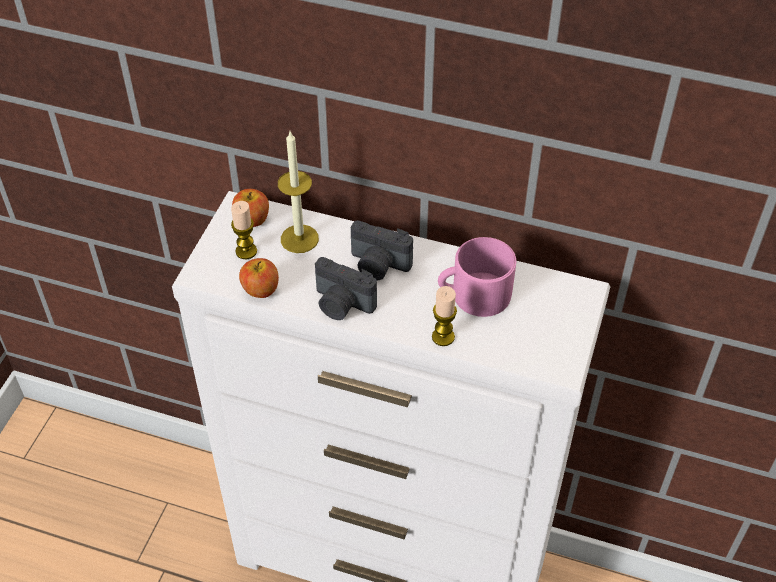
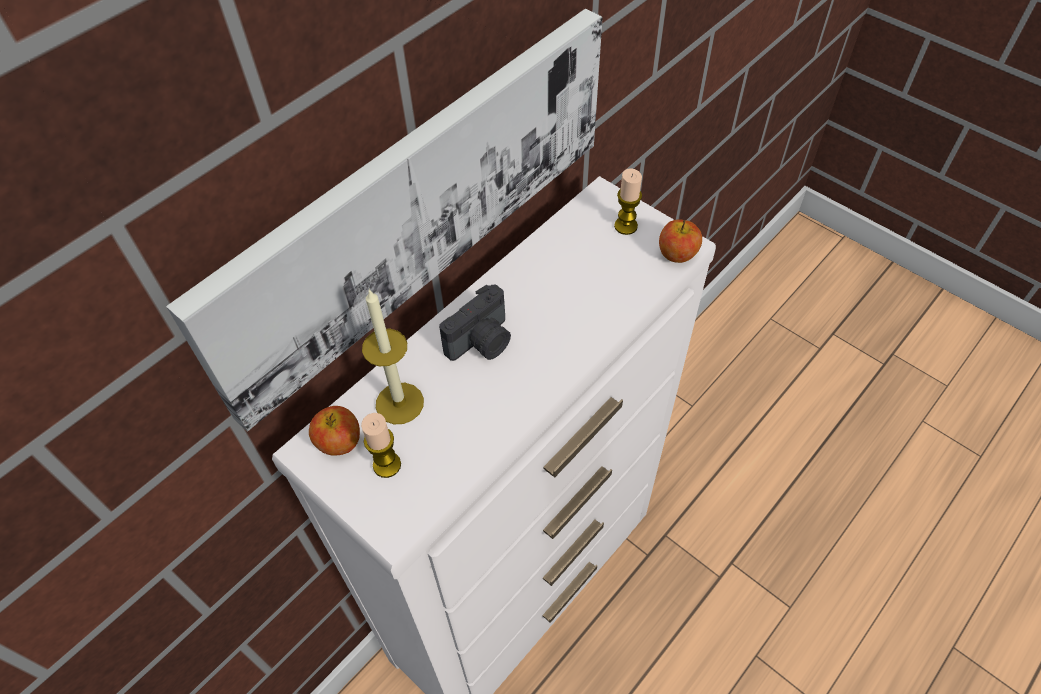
camera: 65 degrees left, 5 degrees up
(260, 290) = (456, 468): apple -> apple (677, 254)
(341, 304) = (520, 394): camera -> none
(409, 138) = (416, 203): none -> picture
(443, 337) = (607, 321): candle -> candle (625, 226)
(474, 294) = (564, 276): pink mug -> none

